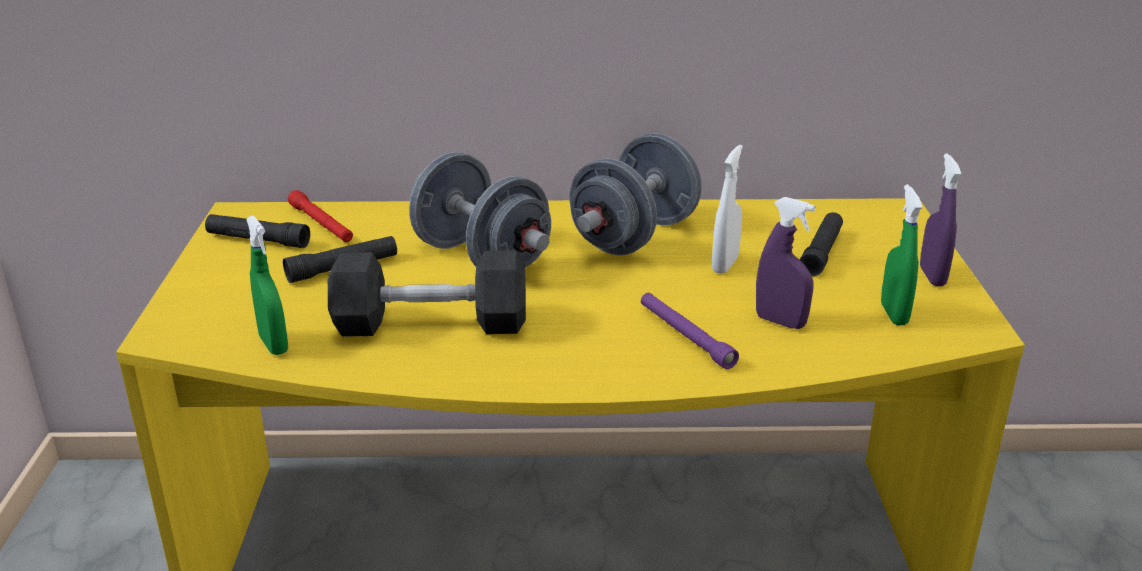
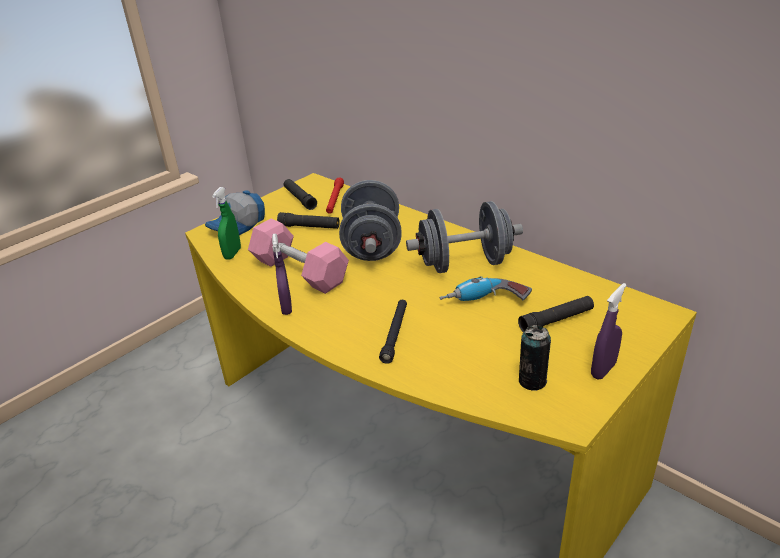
camera: 45 degrees right, 5 degrees up
(209, 306) = (238, 225): none -> cap
(431, 324) = (299, 271): grey dumbbell -> pink dumbbell
(685, 336) = (395, 334): purple flashlight -> black flashlight
(725, 265) = (485, 302): white spray bottle -> power drill
(780, 322) = (457, 351): purple spray bottle -> purple spray bottle (286, 307)
(894, 314) = (532, 381): green spray bottle -> can

